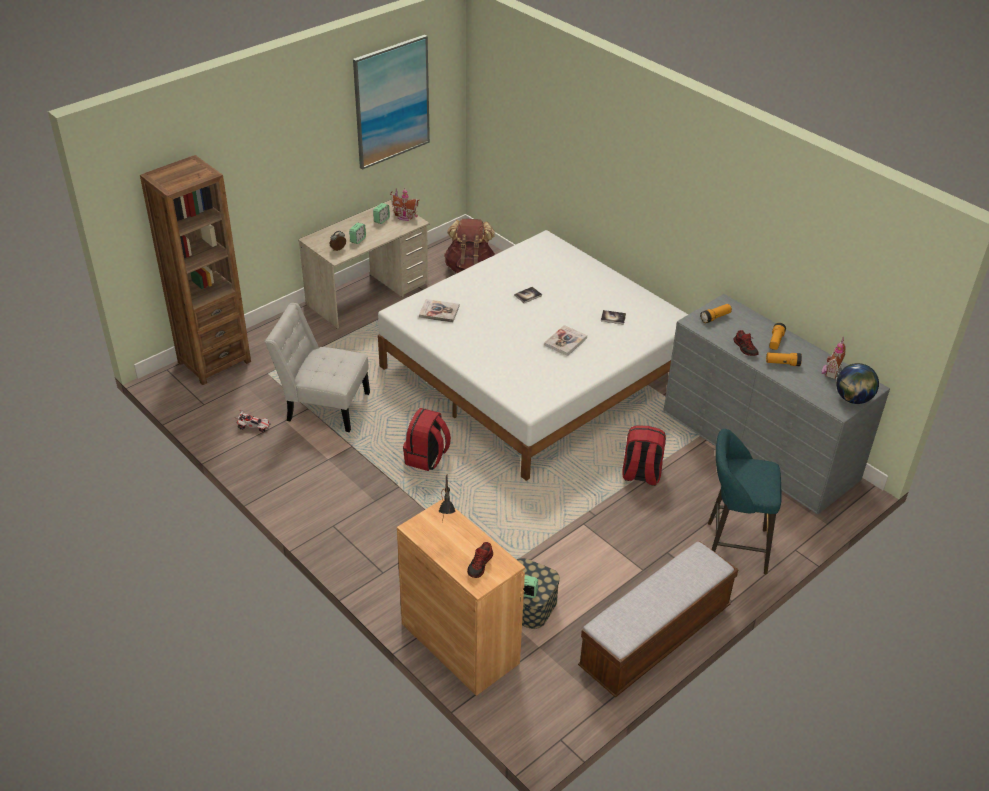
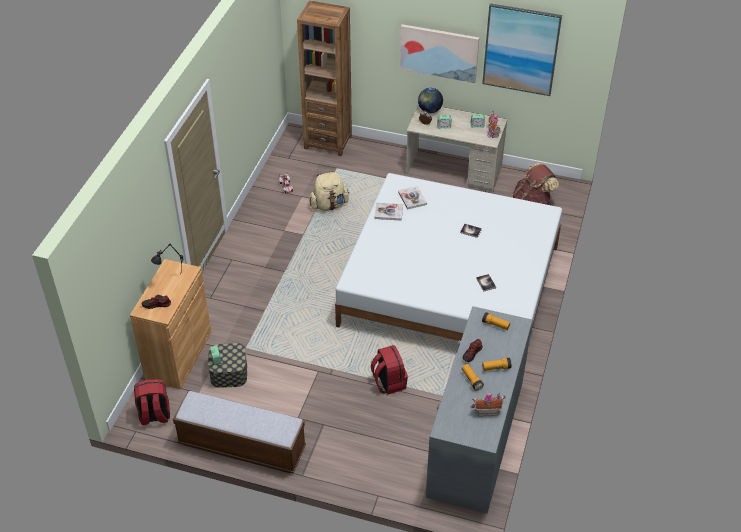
camera: 60 degrees right, 5 degrees up
(308, 157) = (439, 52): none -> picture
(323, 405) = (329, 205): white chair -> beige backpack
(427, 458) = (319, 272): red backpack -> red backpack (154, 415)
(565, 341) = (435, 270): book -> book (388, 212)
(731, 547) = (354, 457): turquoise stool -> none
(853, 399) = (462, 434): globe -> globe (429, 110)

